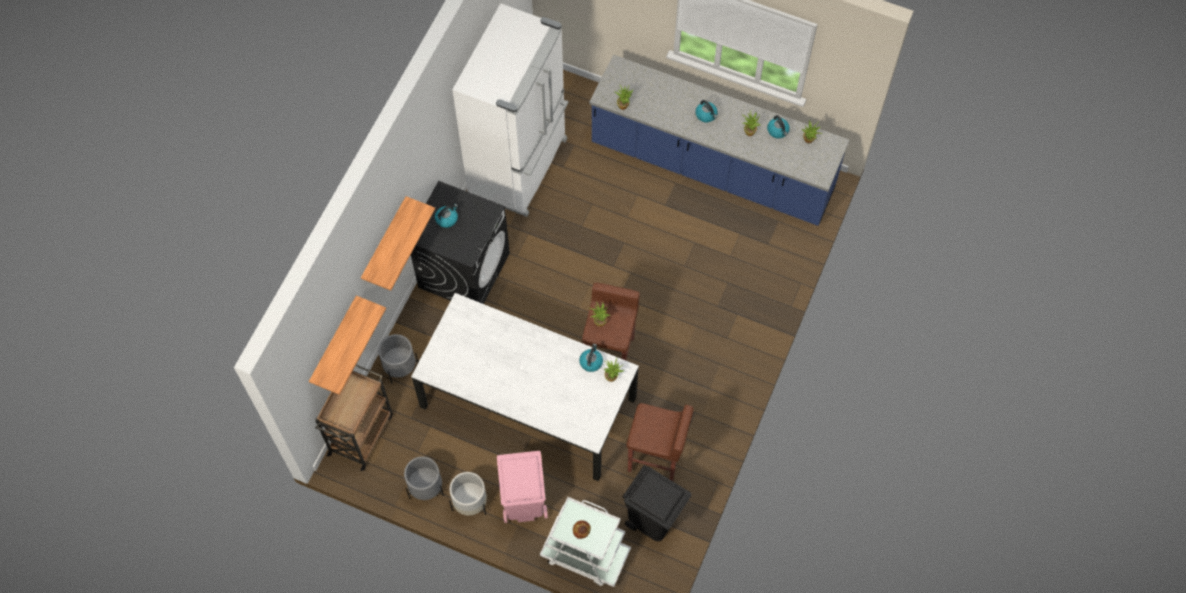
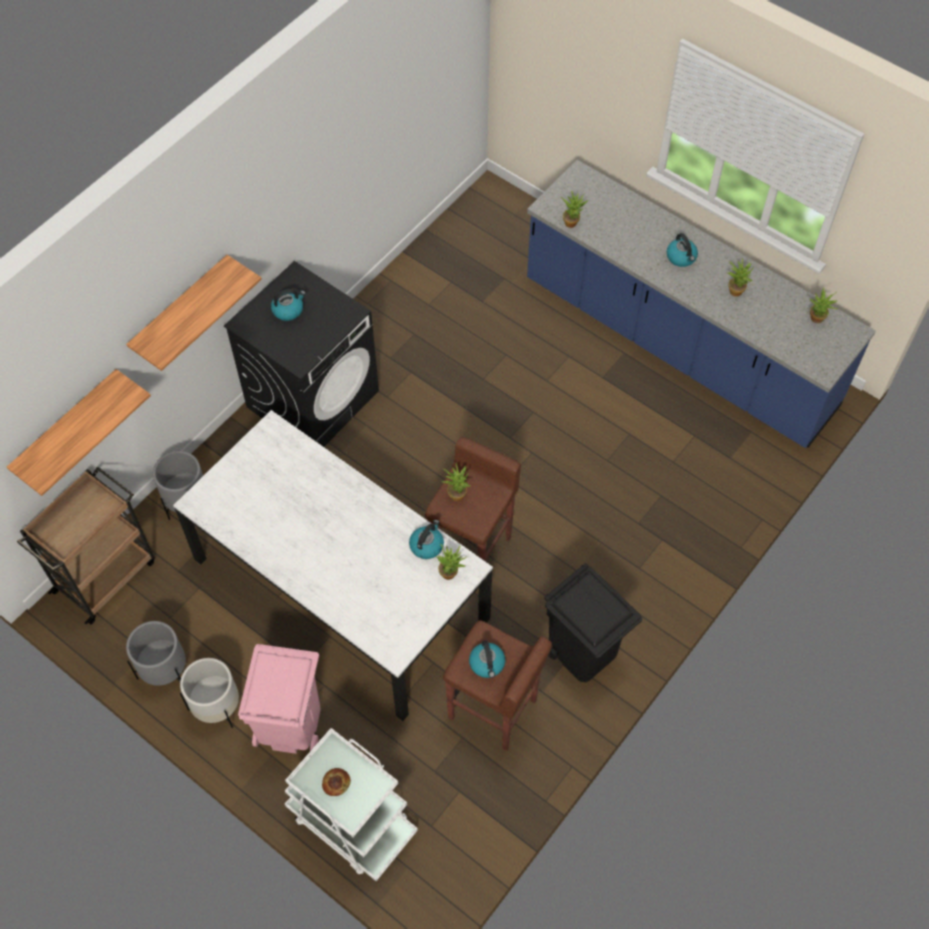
camera: 15 degrees right, 5 degrees down
(520, 166) = (427, 289): white fridge -> none
(653, 518) = (465, 795): black trash can -> black trash can (583, 650)
(778, 131) = (776, 298): kettle -> kettle (487, 664)

